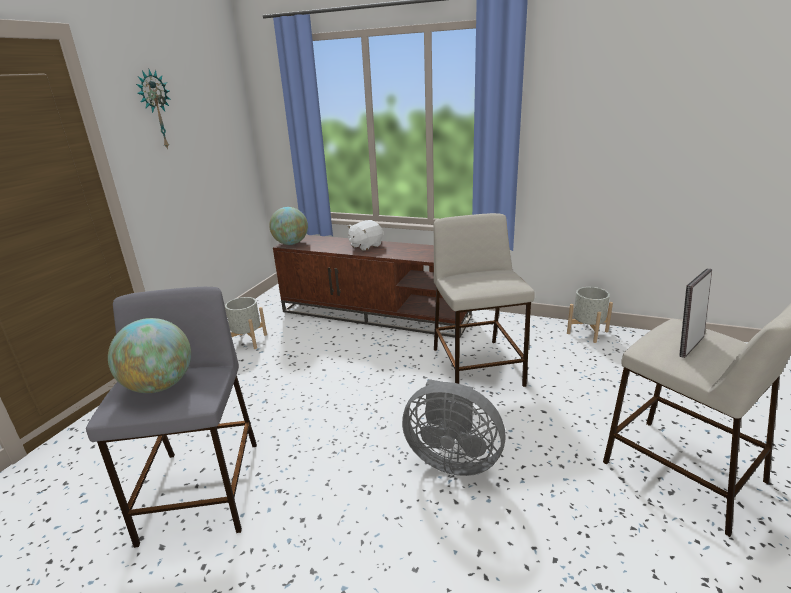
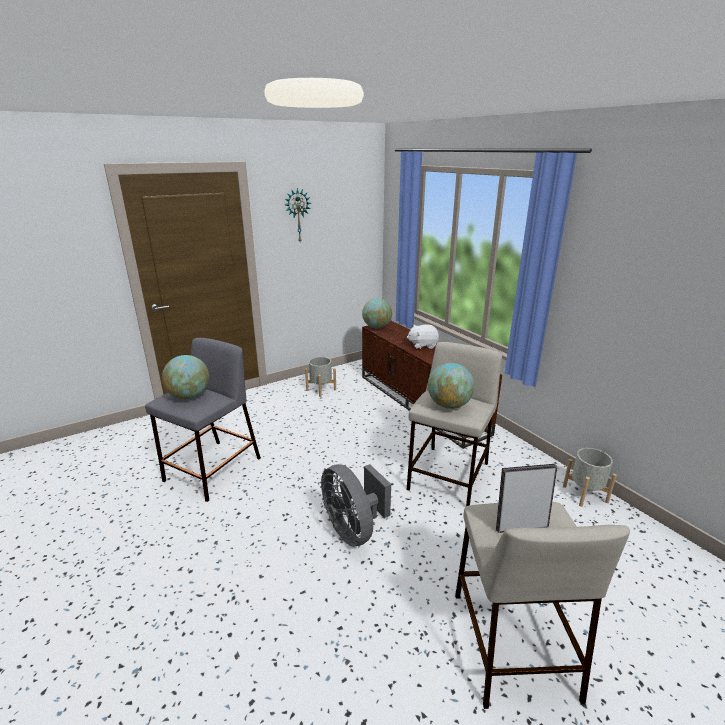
camera: 35 degrees right, 0 degrees up
(484, 281) = (449, 405): none -> globe

